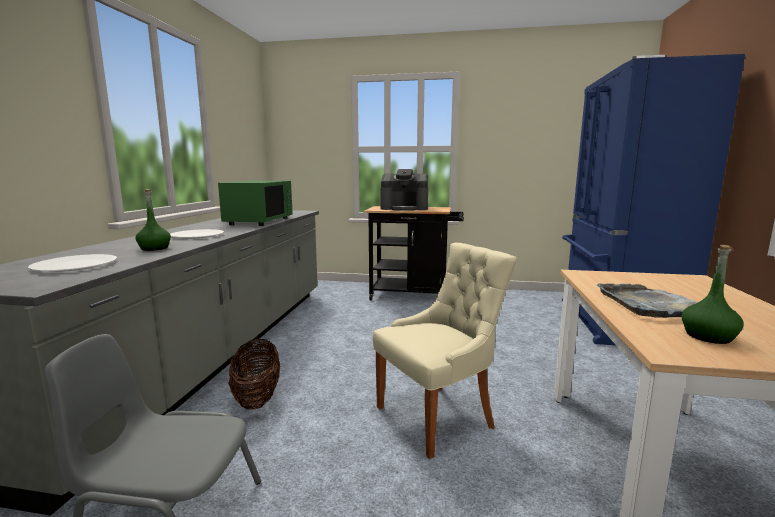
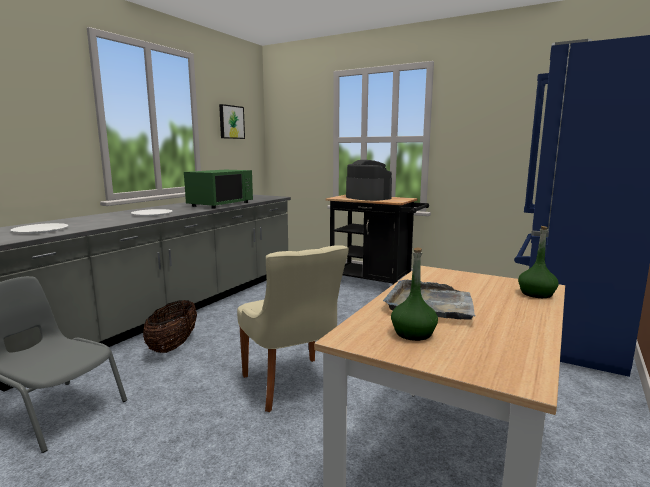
camera: 20 degrees right, 0 degrees up
(155, 248) = (106, 222): green bottle -> green bottle (536, 294)
(237, 126) = (231, 122): none -> picture
(404, 208) = (367, 197): coffee machine -> coffee machine turned 150 degrees counterclockwise
(438, 416) = (292, 385): beige chair -> beige chair turned 75 degrees clockwise

